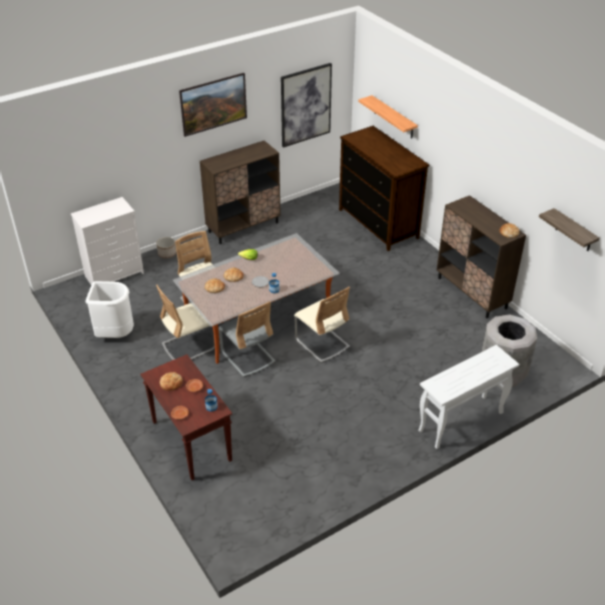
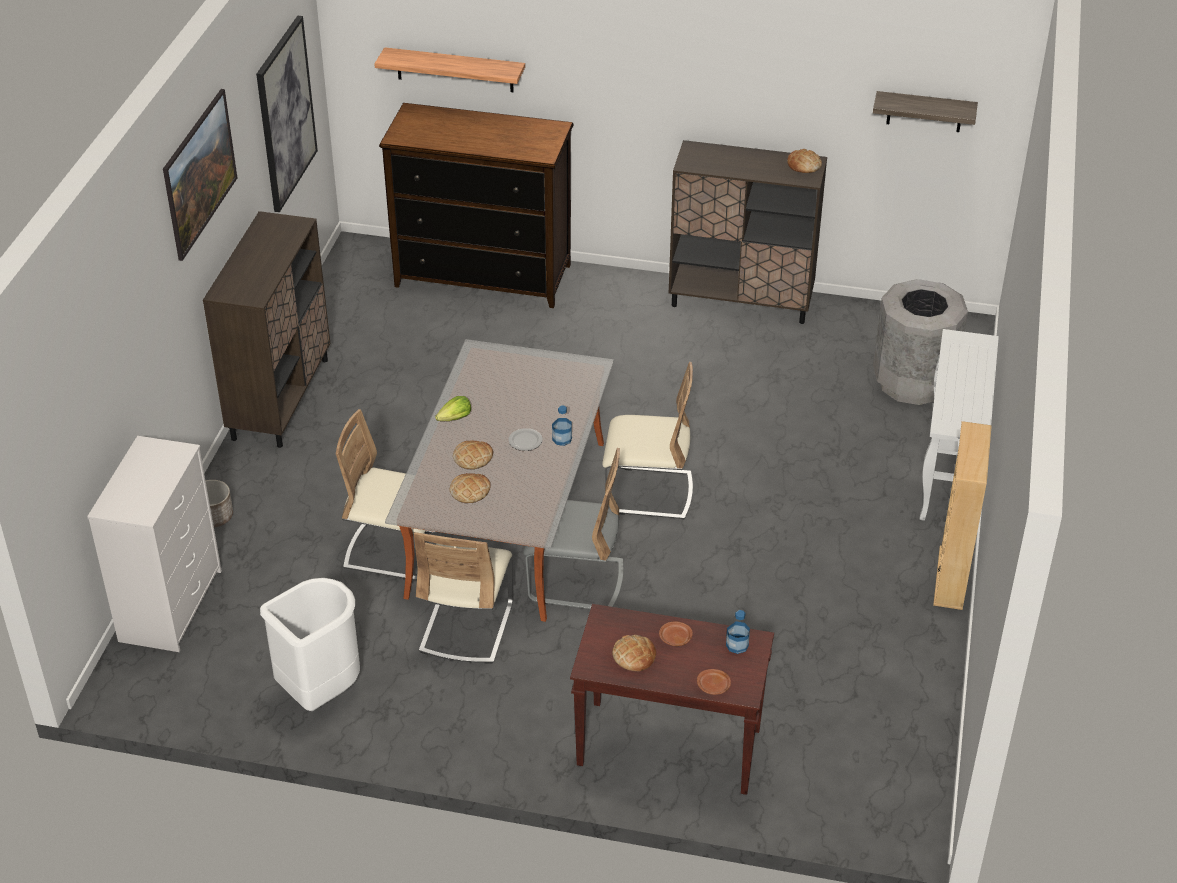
camera: 45 degrees left, 0 degrees up
(396, 463) = (951, 578): none -> beige bookcase

